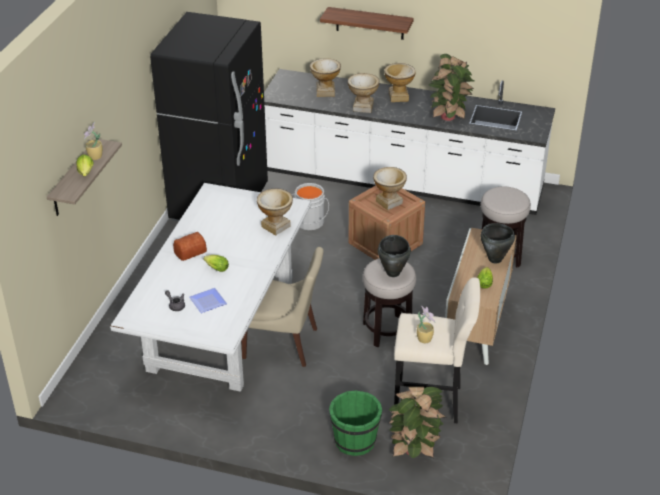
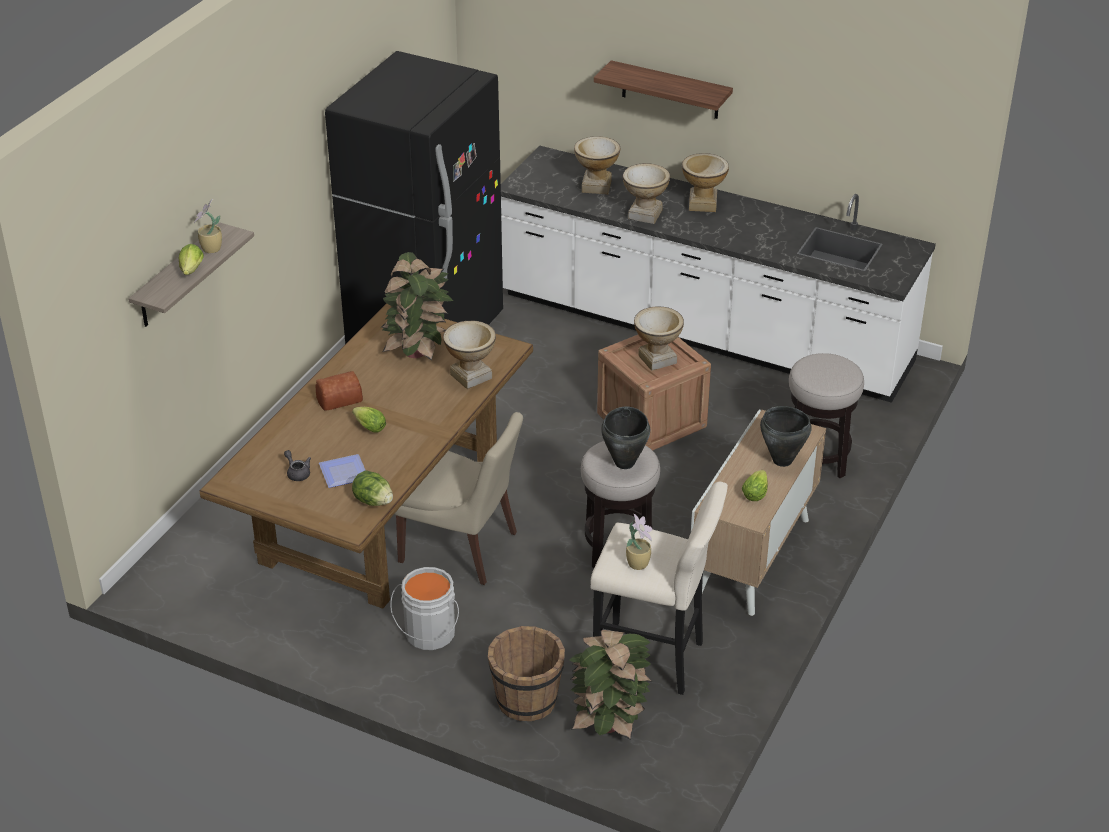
camera: 10 degrees right, 0 degrees up
(222, 327) = (382, 513): white dining table -> brown dining table
(234, 318) = (373, 501): none -> lettuce
(309, 223) = (548, 377): grey bucket -> grey bucket (428, 635)
(355, 440) = (526, 699): green bucket -> brown bucket
(449, 116) = (769, 240): potted plant -> potted plant (418, 350)

